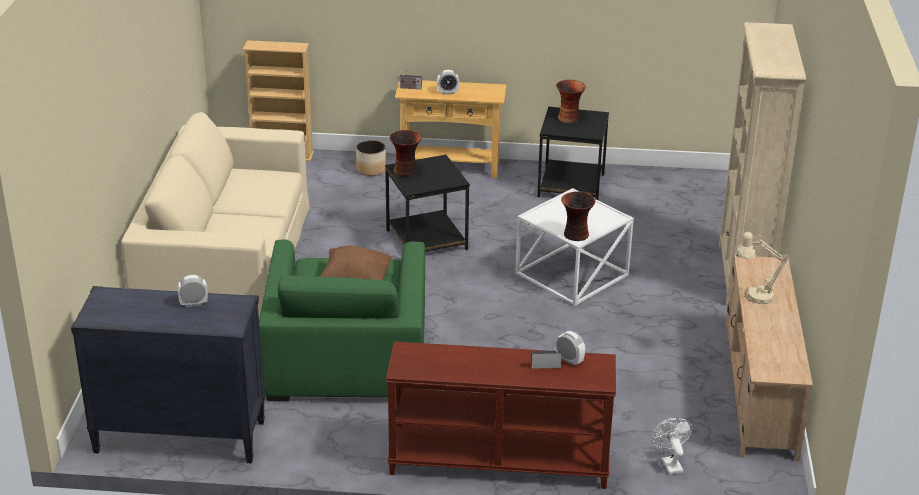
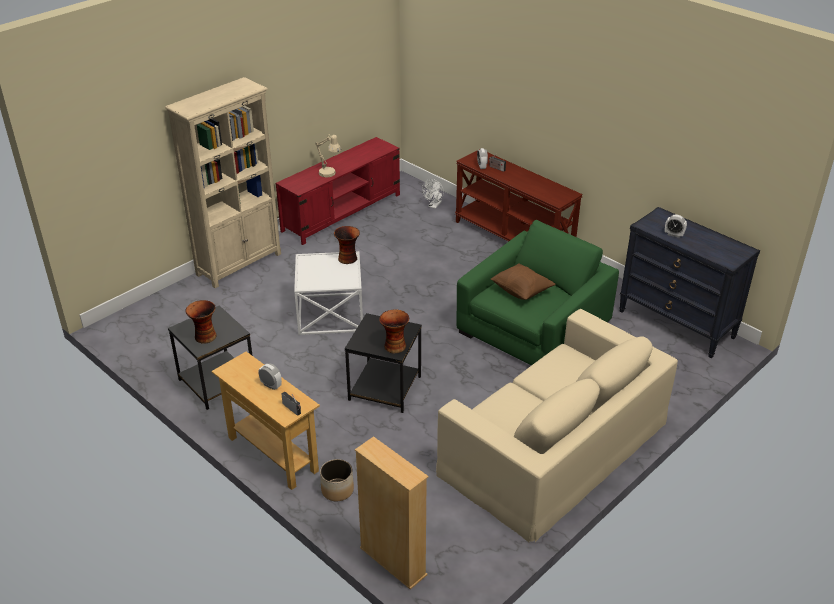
camera: 140 degrees left, 5 degrees up
(759, 390) = (342, 212): beige tv stand -> red tv stand

